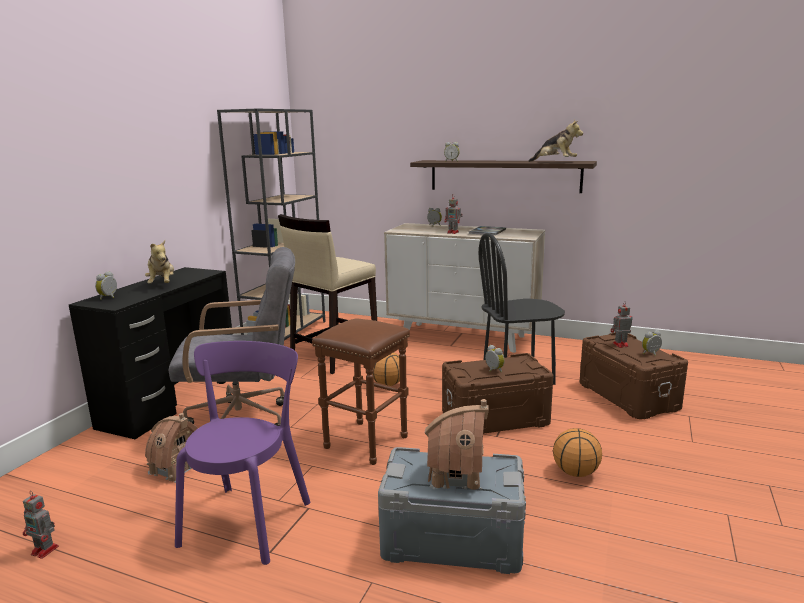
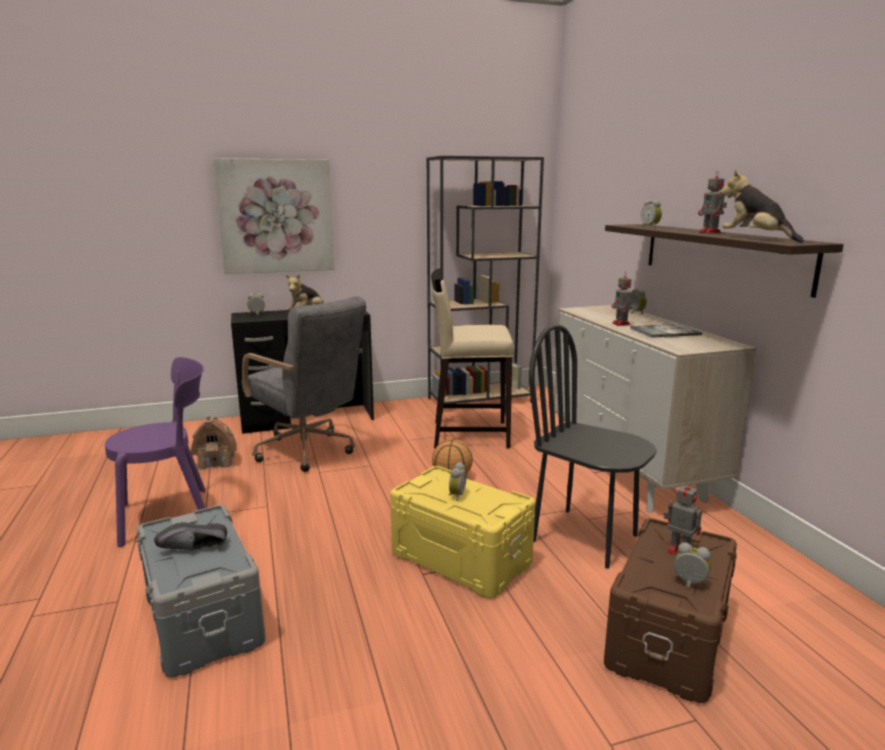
camera: 50 degrees right, 0 degrees up
(46, 550) = (96, 471): toy robot -> toy robot (710, 232)
(97, 179) = (276, 216): none -> picture
(365, 441) = (332, 511): brown stool -> none
(456, 475) = (194, 550): toy house -> black shoe
(495, 419) = (460, 559): brown storage box -> yellow storage box
(555, 162) = (756, 239): plush toy -> plush toy turned 150 degrees clockwise
(576, 472) = (400, 656): basketball -> none

